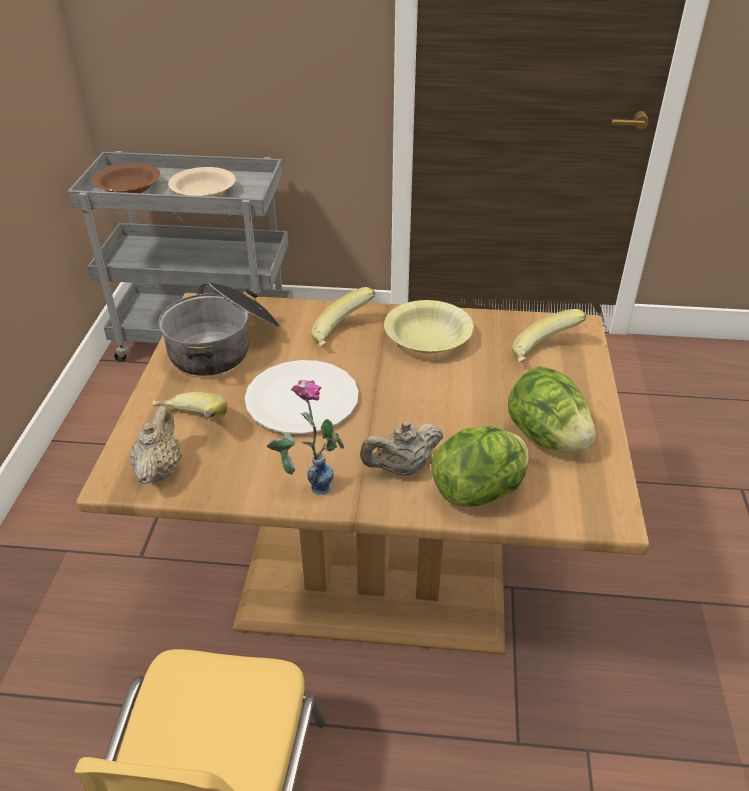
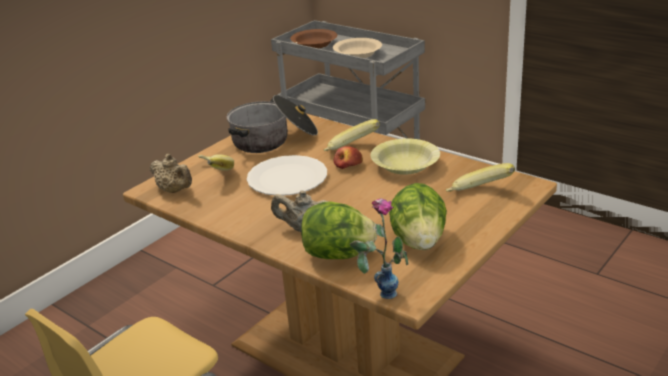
camera: 35 degrees right, 10 degrees down
(160, 469) = (175, 190): beige teapot -> beige teapot turned 90 degrees clockwise
(307, 485) = (242, 220): vase -> vase (380, 289)
(361, 358) = (348, 165): none -> apple

